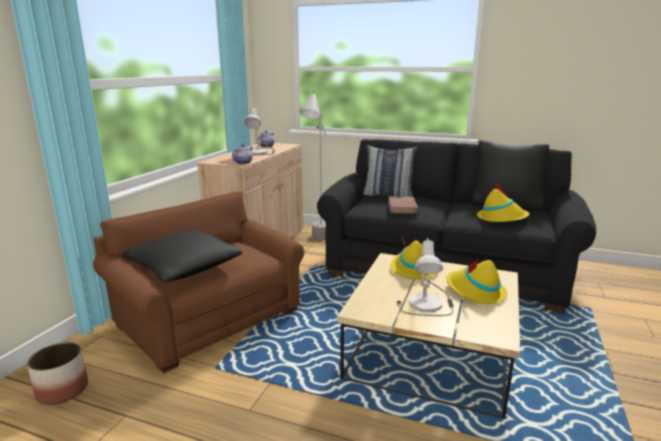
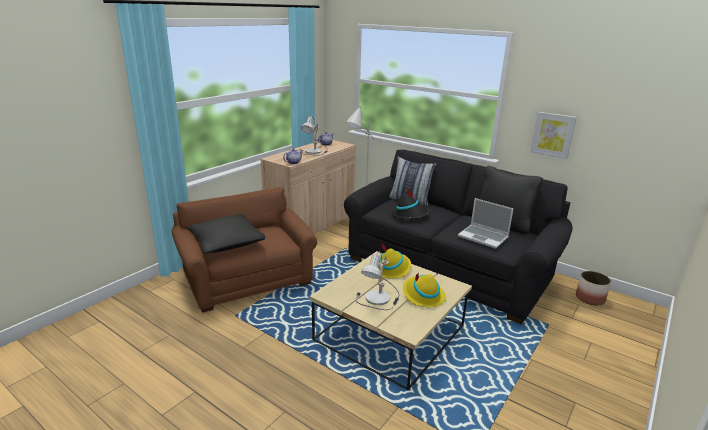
camera: 15 degrees right, 5 degrees up
(63, 390) = (141, 311): planter -> planter (590, 298)
(402, 207) = (410, 215): brown book -> black hat
(501, 218) = (484, 237): yellow hat -> laptop
(539, 102) = (553, 135): none -> picture

